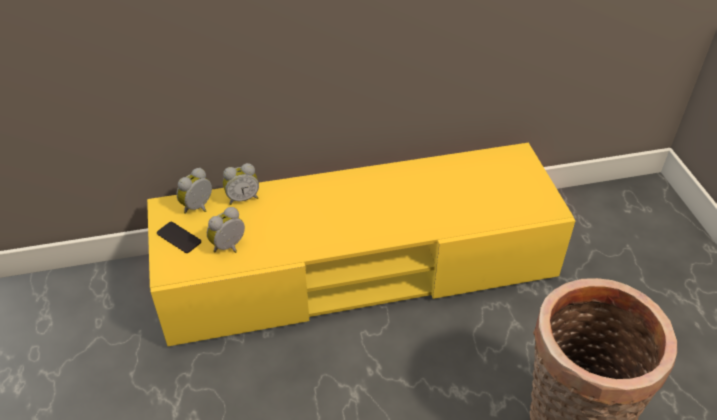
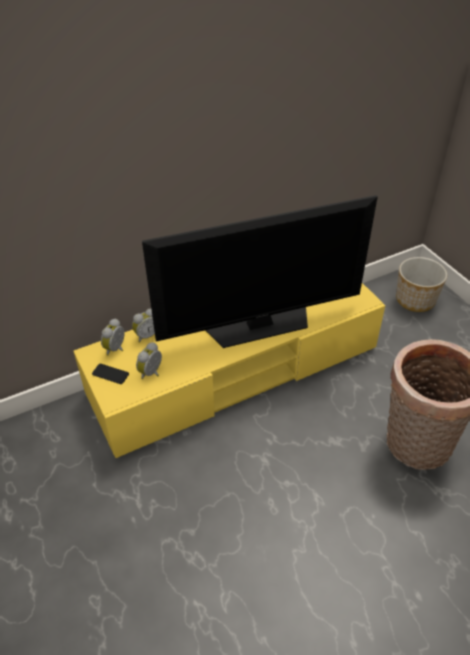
camera: 15 degrees left, 0 degrees up
(392, 213) = (259, 325): none -> television
(639, 223) = (415, 300): none -> planter

